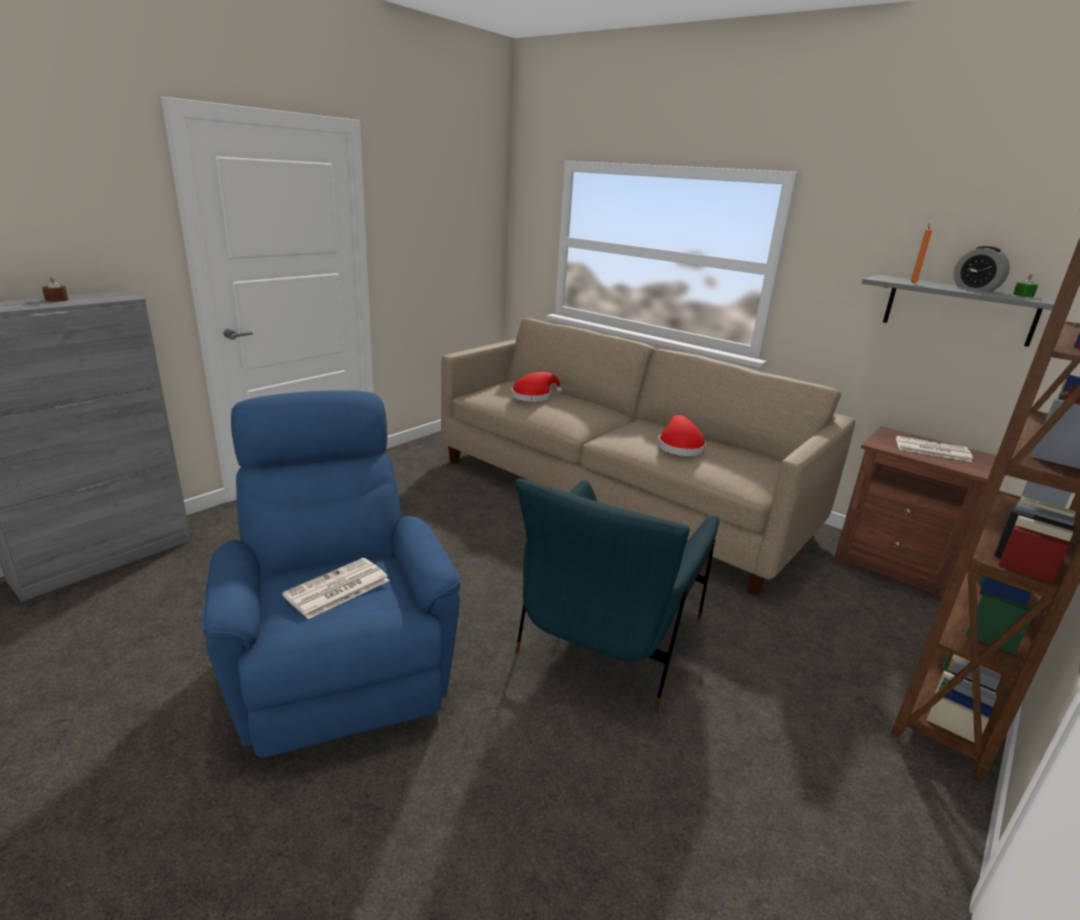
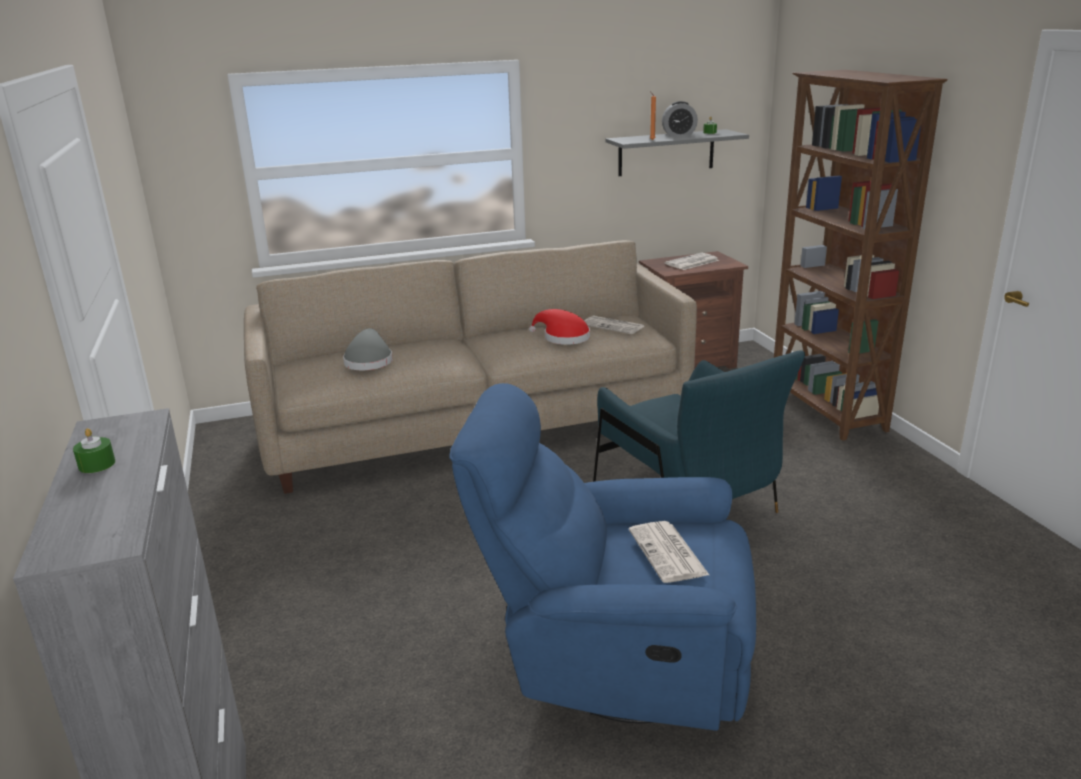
camera: 55 degrees left, 0 degrees up
(57, 299) = (97, 464): brown candle -> green candle
(534, 396) = (369, 361): red hat -> grey hat
(741, 461) = (613, 326): none -> newspaper

